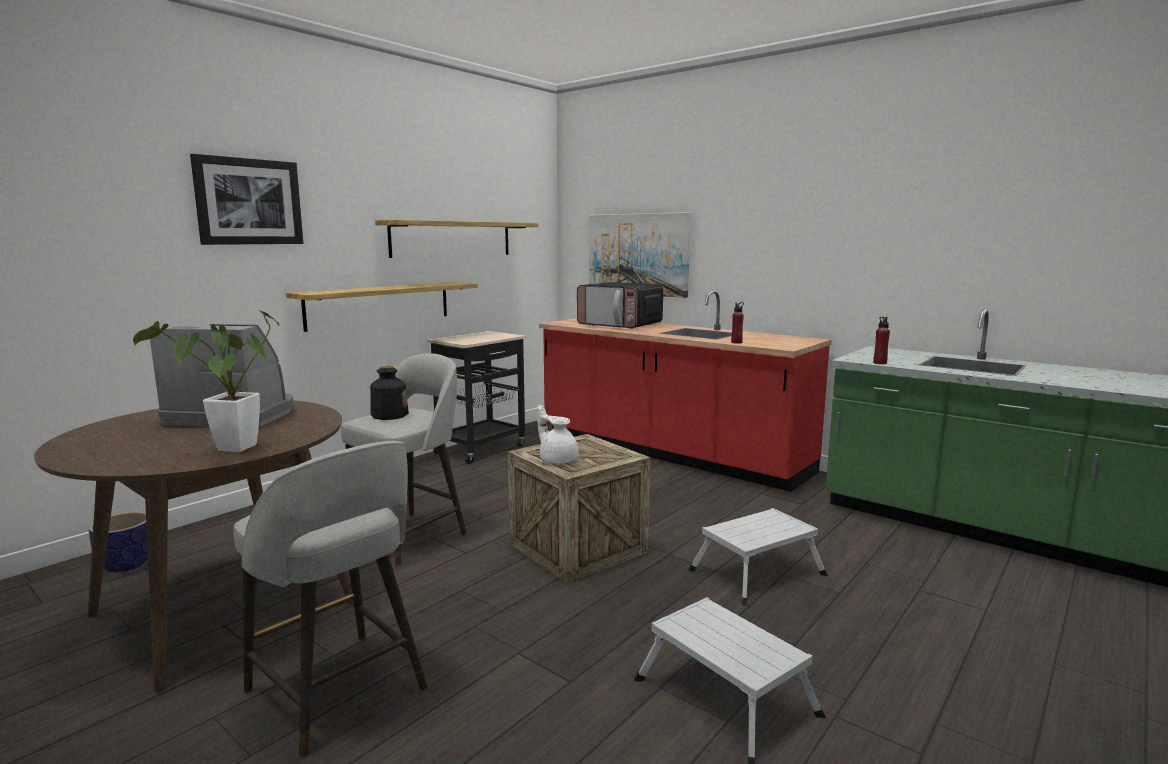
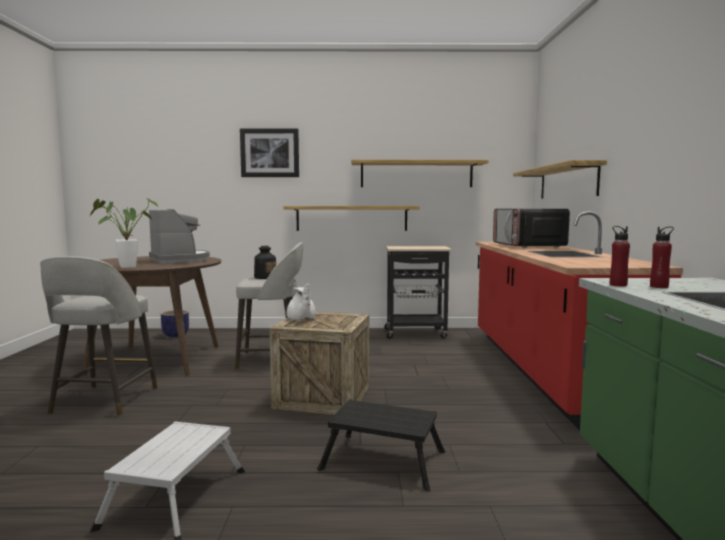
camera: 50 degrees right, 5 degrees down
(557, 460) = (301, 320): white teapot -> white teapot turned 150 degrees clockwise
(638, 254) = (567, 182): picture -> shelf
(736, 342) = (552, 259): red bottle -> red bottle (659, 287)
(756, 572) = (382, 460): white step ladder -> black step ladder

